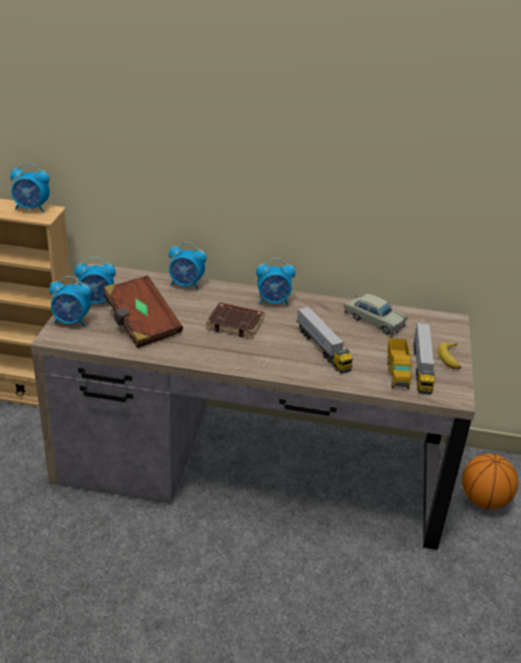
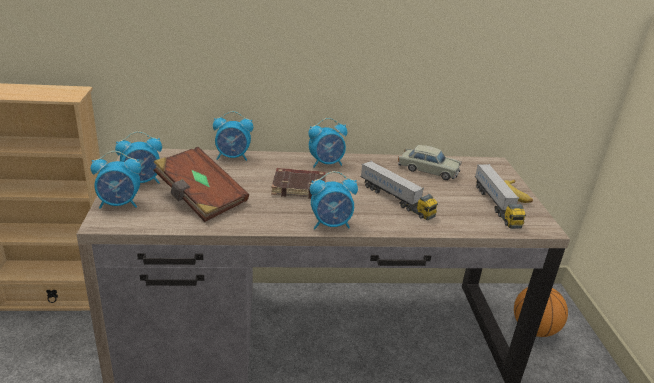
camera: 15 degrees left, 5 degrees down
(32, 208) = (53, 90): alarm clock -> alarm clock (331, 225)
(397, 374) = (478, 214): toy truck -> none

